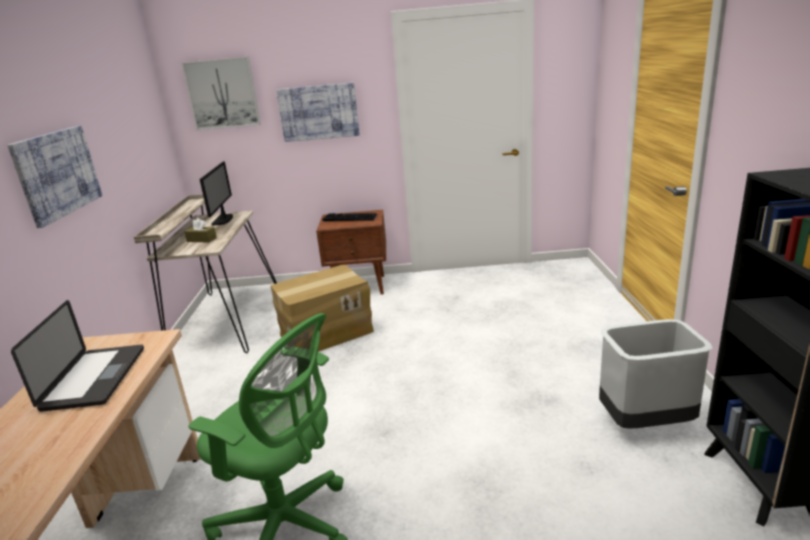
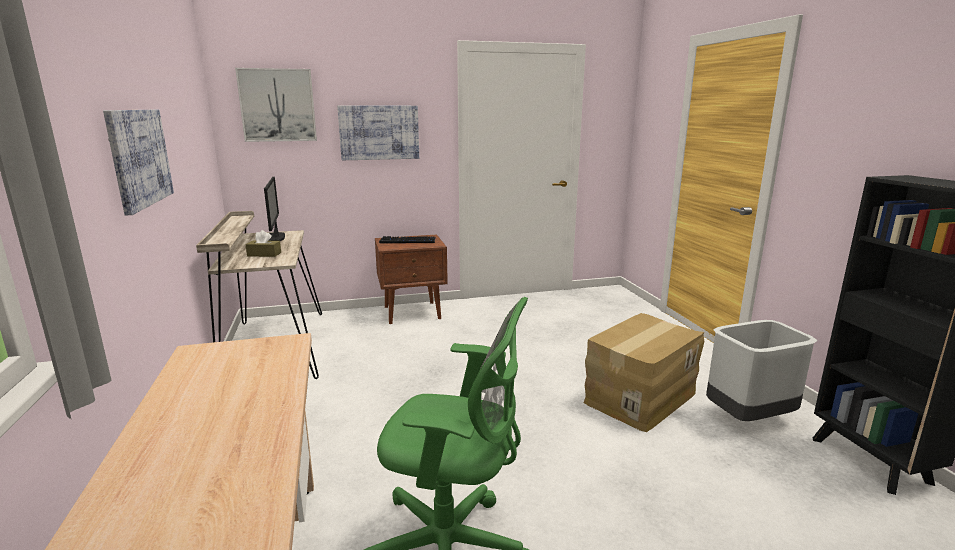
camera: 15 degrees left, 5 degrees down
(95, 378) = (240, 383): laptop -> none
(326, 332) = (397, 355): cardboard box -> cardboard box (639, 397)

